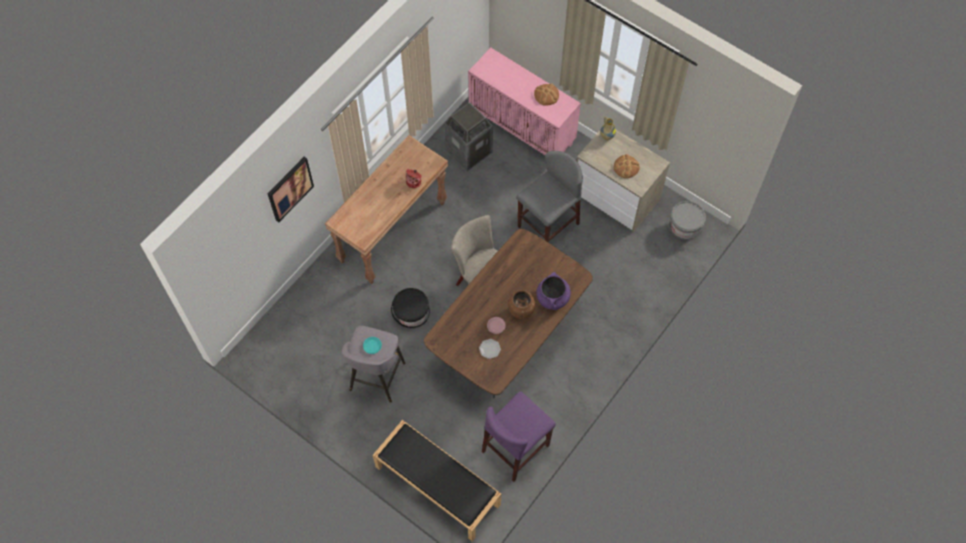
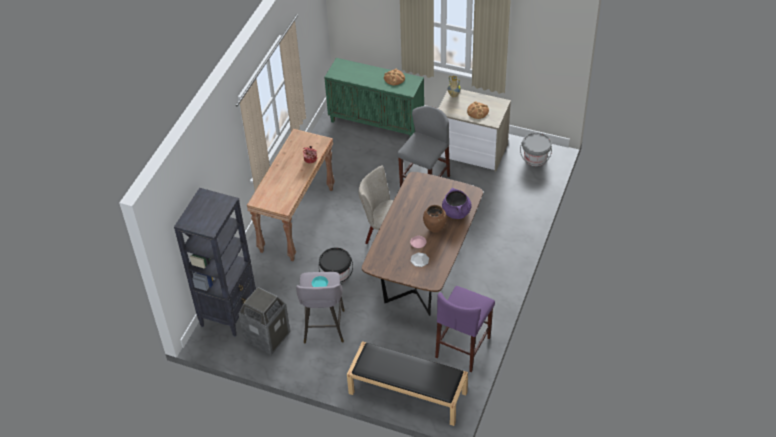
camera: 15 degrees left, 15 degrees down
(284, 328) = (229, 312): none -> black bookcase
(289, 188) = (217, 168): picture -> none
(469, 151) = (339, 148): trash can -> trash can (267, 337)
(522, 128) = (377, 122): pink cabinet -> green cabinet

